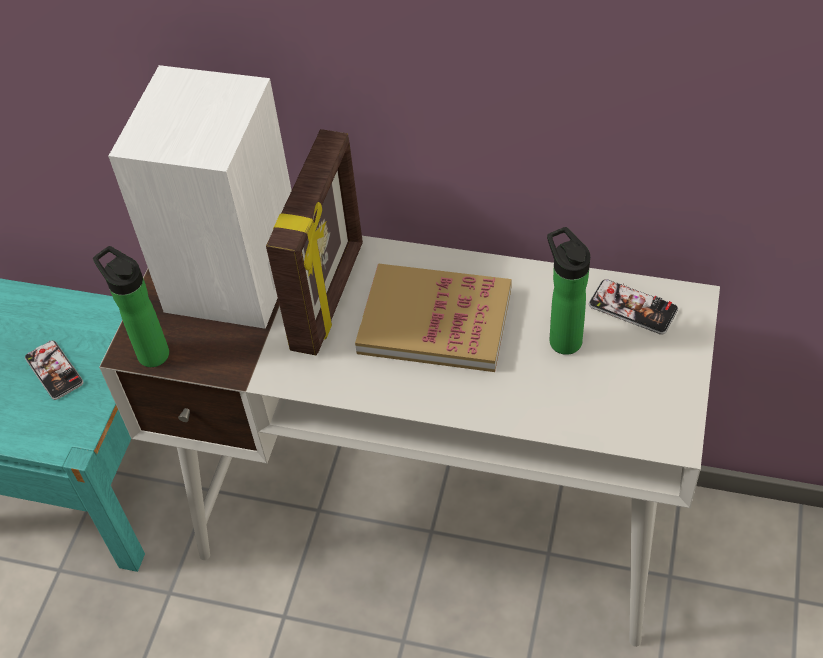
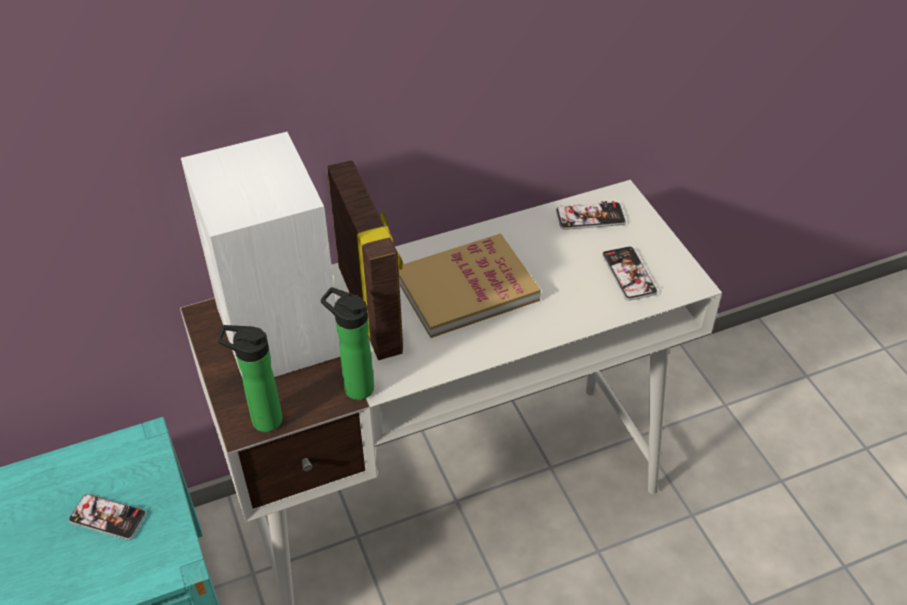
camera: 40 degrees left, 5 degrees down
(562, 338) = (563, 257): bottle -> bottle (354, 387)
(614, 393) = (629, 274): none -> phone

